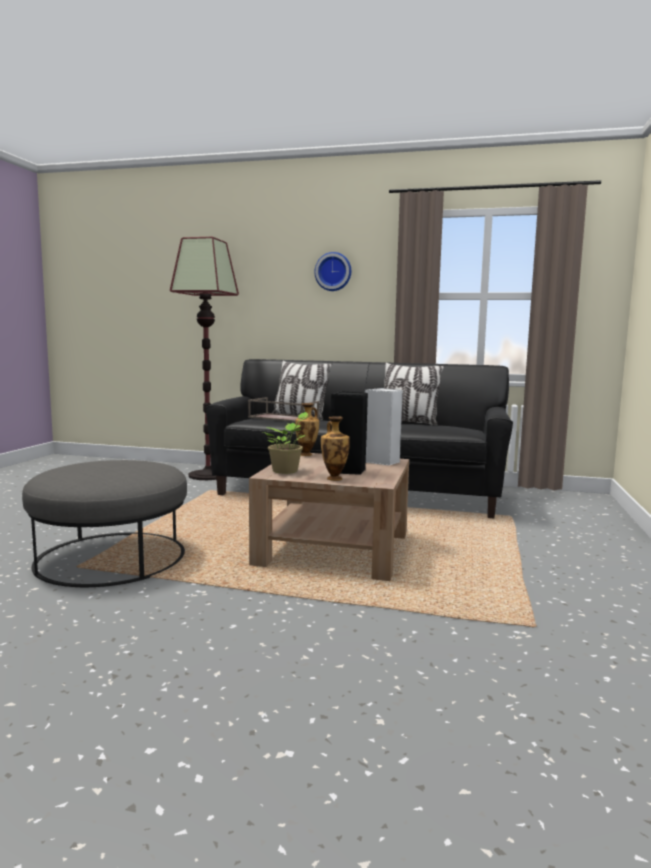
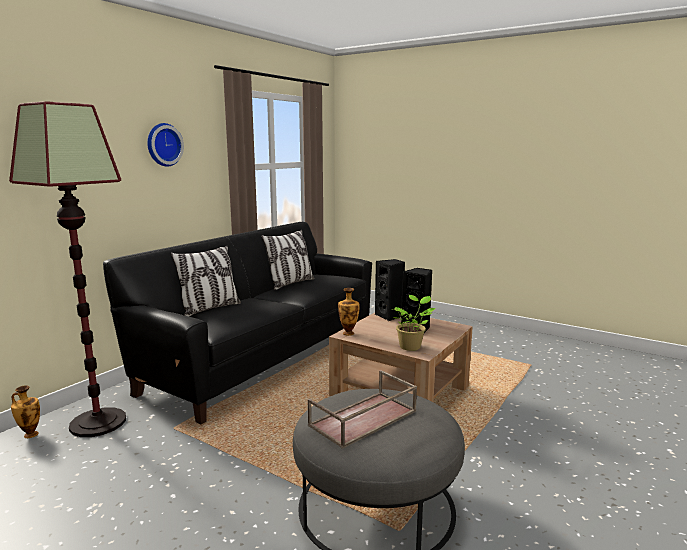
camera: 70 degrees left, 5 degrees up
(282, 418) = (229, 314): brown tray -> brown tray (363, 419)
(334, 478) = (440, 336): vase -> vase (30, 434)
(382, 462) = (390, 316): white speaker -> black speaker

